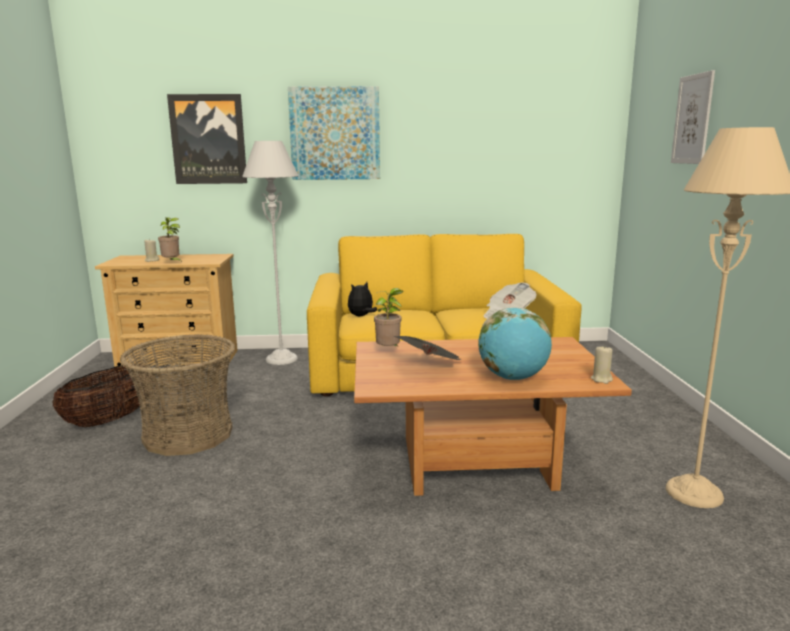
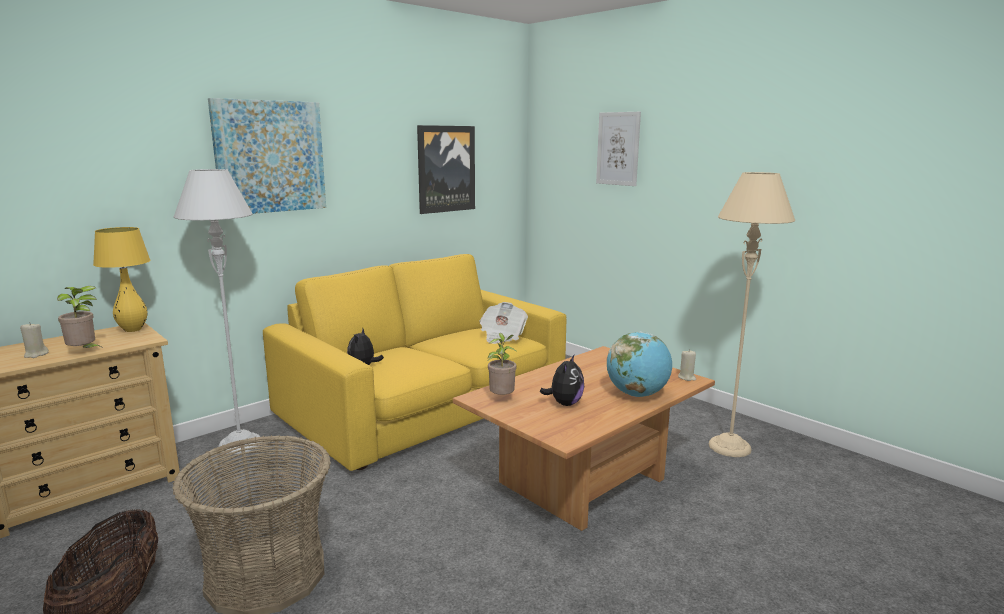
camera: 40 degrees left, 0 degrees up
(208, 139) = (93, 167): picture -> picture (446, 169)
(217, 256) = (133, 330): none -> yellow table lamp
(431, 367) = (564, 403): newspaper -> plush toy

